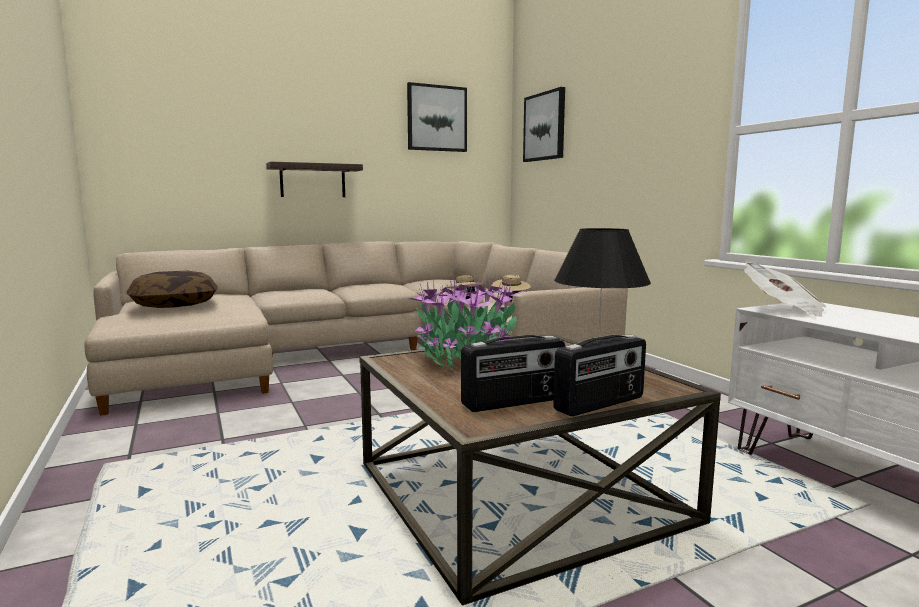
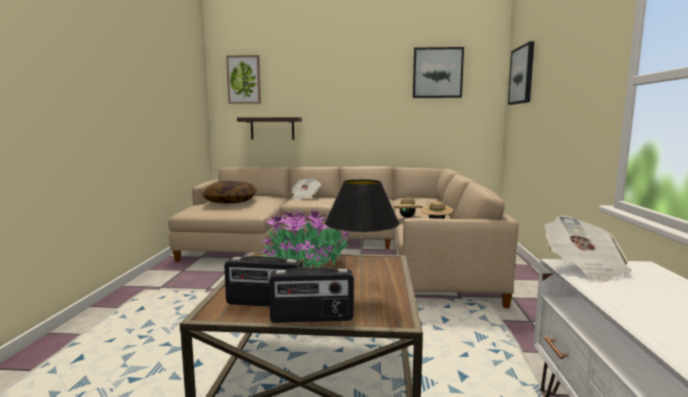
camera: 30 degrees right, 0 degrees up
(147, 107) = (244, 79): none -> picture
(283, 290) = (304, 197): none -> newspaper
(313, 180) = (341, 122): shelf -> shelf (272, 128)

